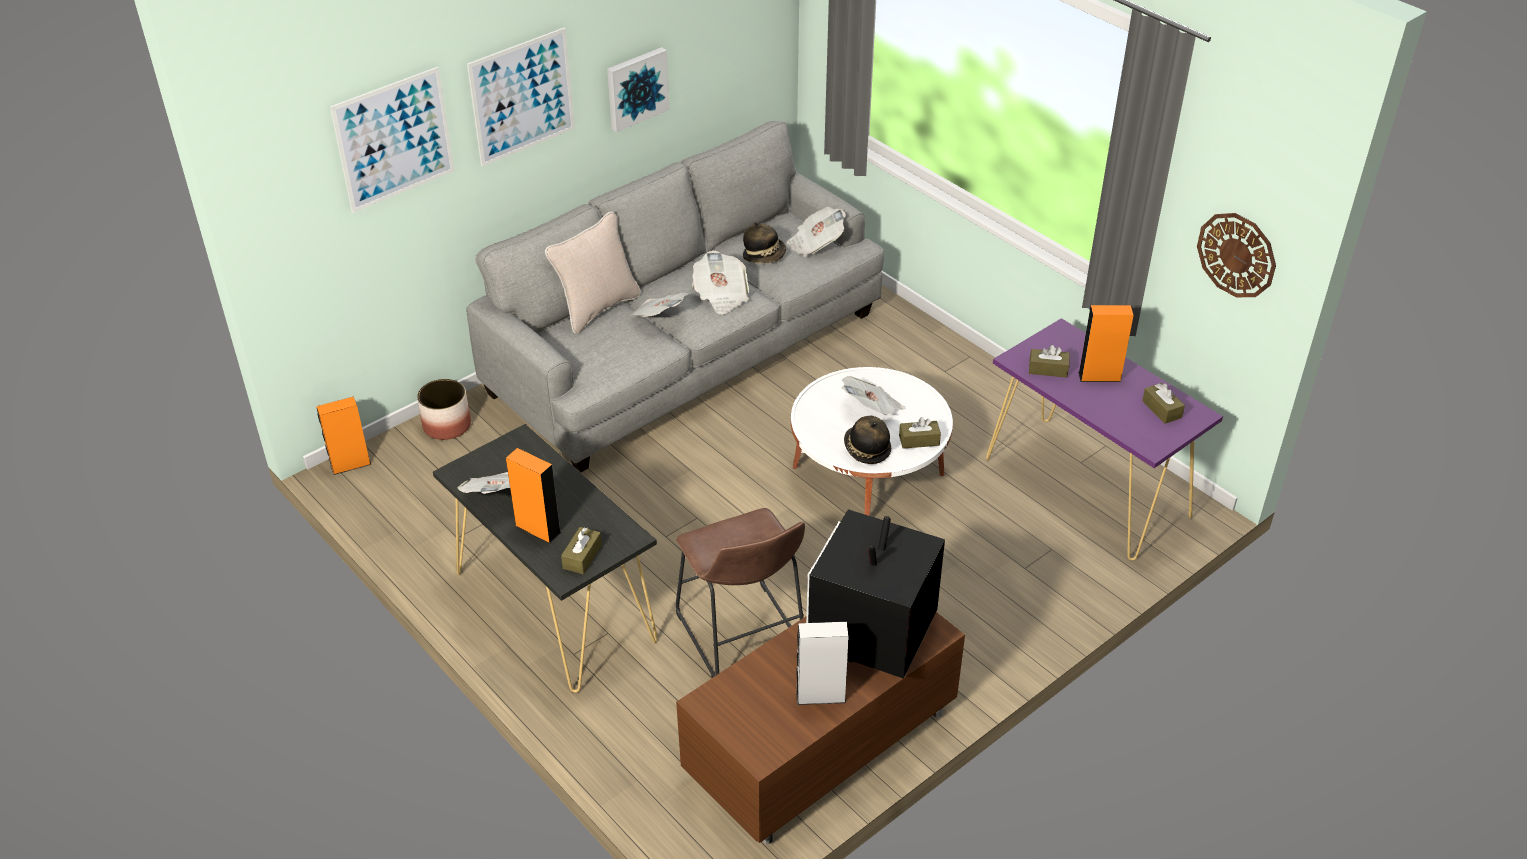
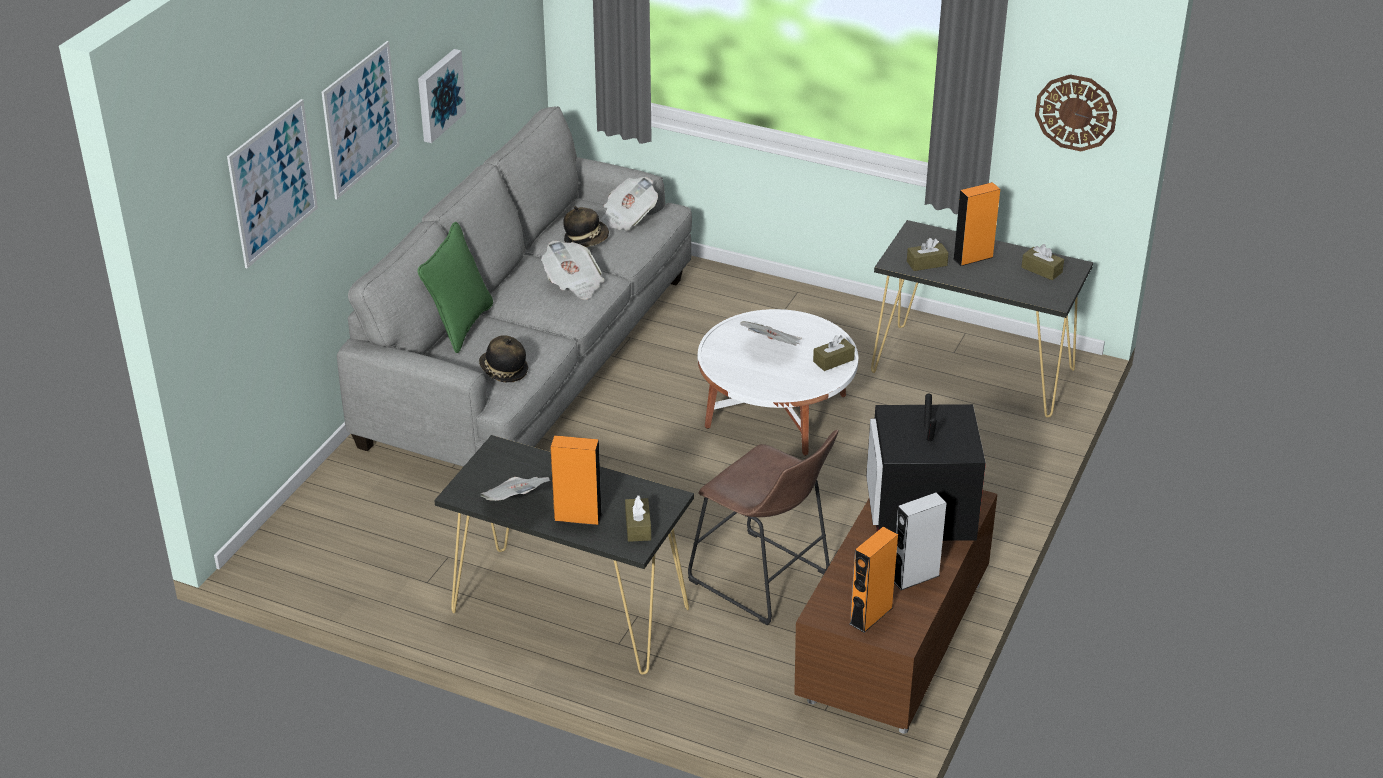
camera: 25 degrees left, 5 degrees down
(350, 465) = (263, 552): orange speaker -> orange speaker (871, 616)
(447, 425) = (337, 488): planter -> none
(597, 308) = (460, 326): beige pillow -> green pillow
(659, 317) = (527, 318): newspaper -> none
(866, 449) = (792, 381): hat -> hat (503, 371)
(1087, 487) = (973, 371): purple console table -> black console table

